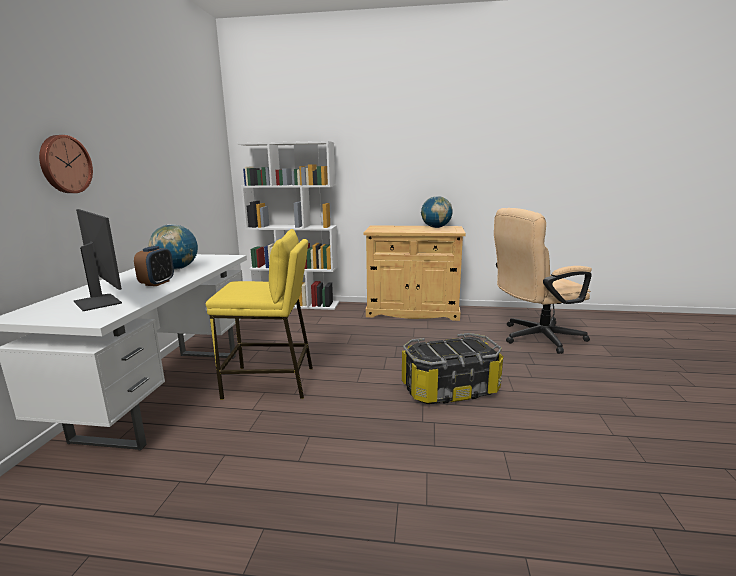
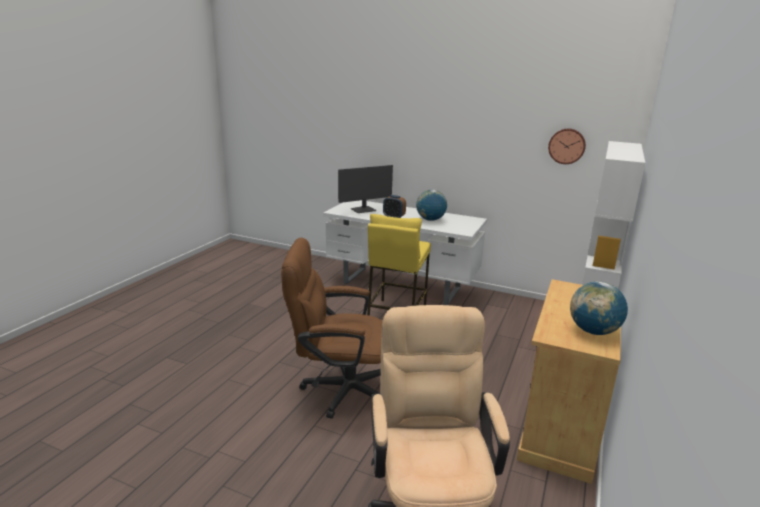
camera: 105 degrees right, 5 degrees up
(64, 164) = (412, 141): wall clock -> wall clock (566, 146)
(450, 390) = (339, 389): storage box -> brown office chair

